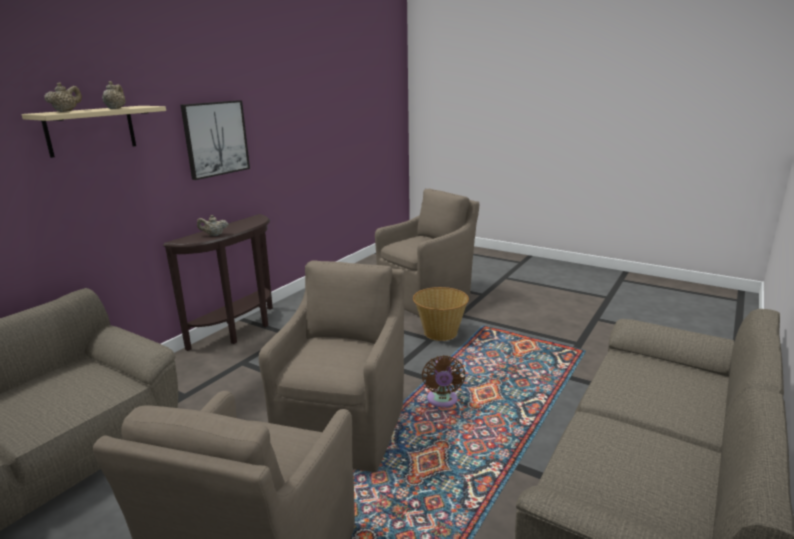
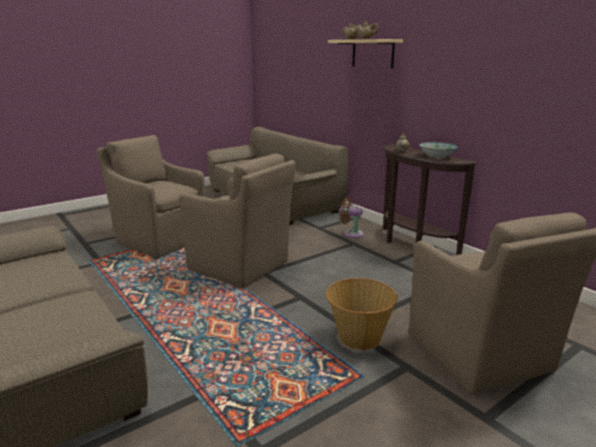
camera: 110 degrees right, 0 degrees up
(215, 138) = (453, 74): picture -> none
(244, 223) = (437, 156): none -> bowl
(442, 401) = (232, 306): brown fan -> brown fan (351, 233)

